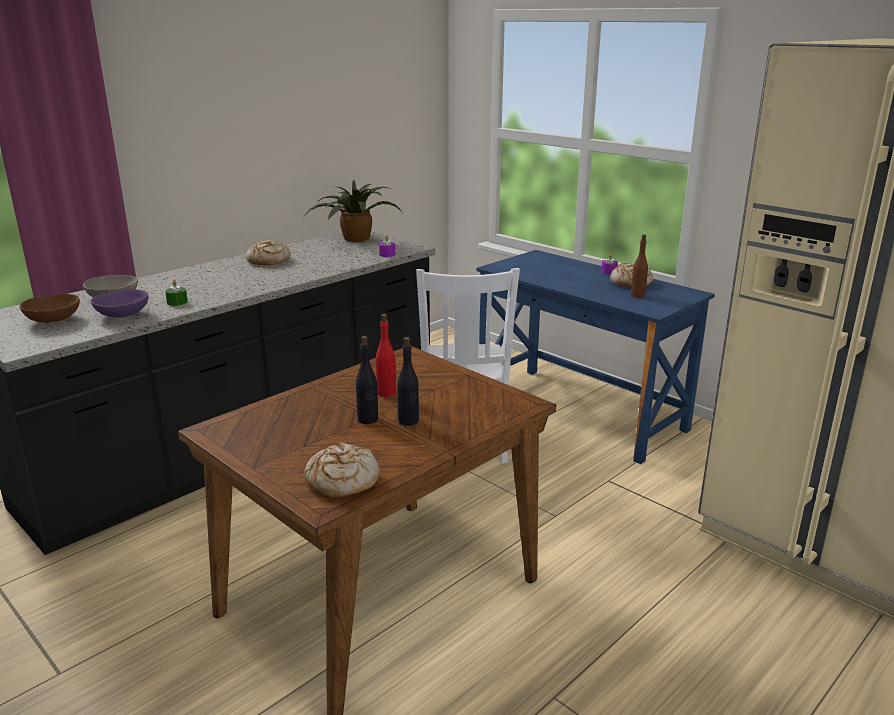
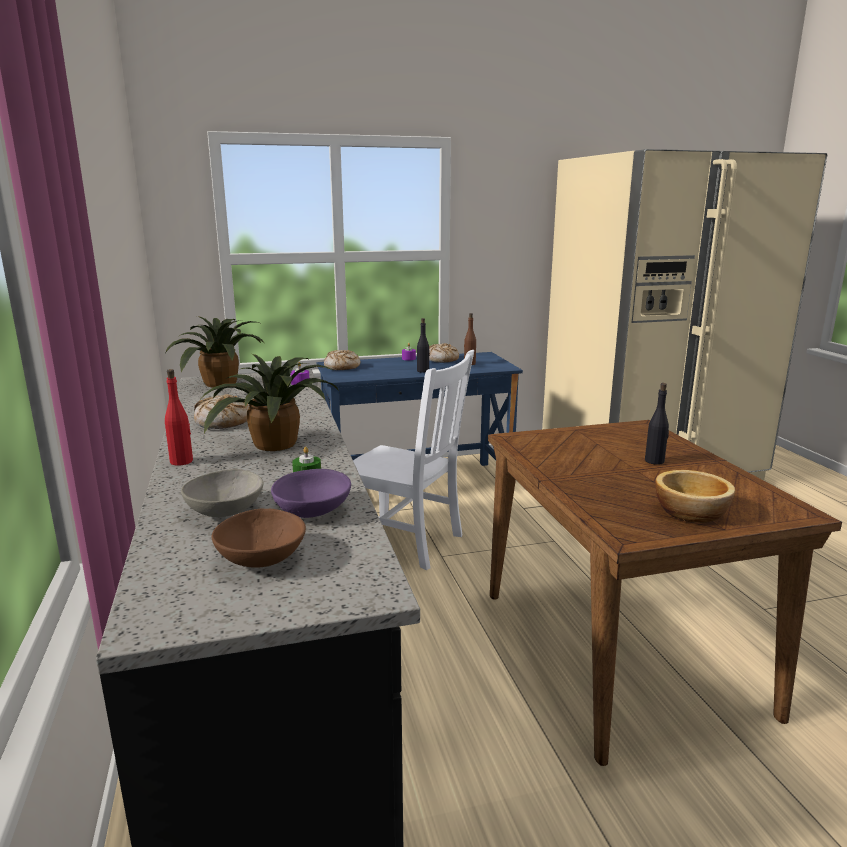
camera: 60 degrees left, 5 degrees down
(231, 282) = (274, 446): none -> potted plant
(282, 450) = (692, 512): none -> bowl
(342, 481) = (759, 500): bread -> bread (342, 367)
(368, 419) = (643, 473): black bottle -> black bottle (423, 371)
(386, 393) = (591, 458): red bottle -> red bottle (182, 461)

